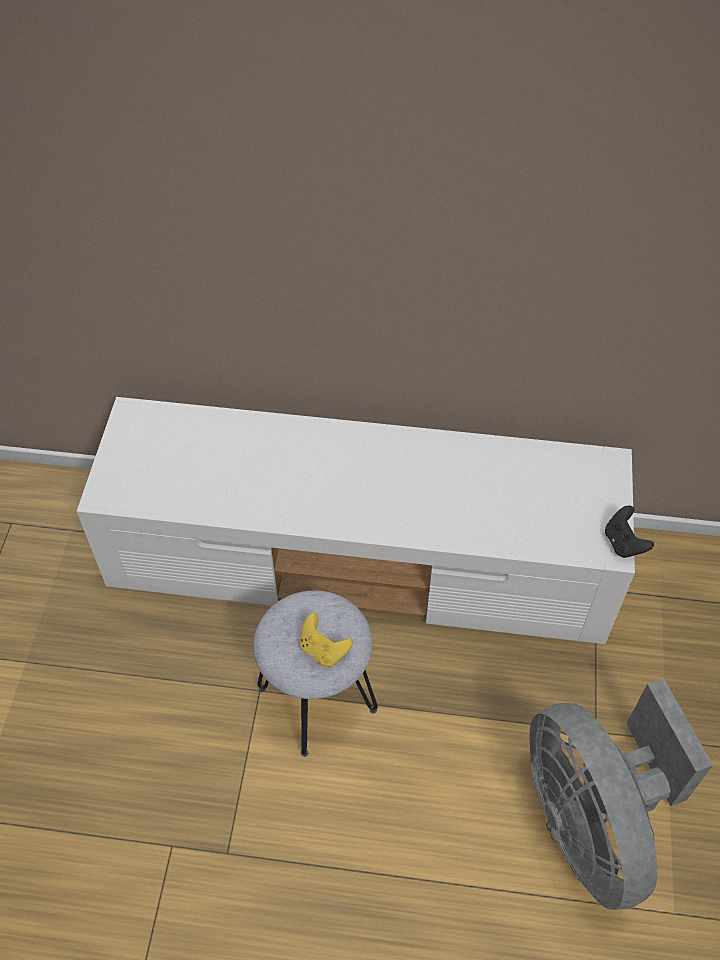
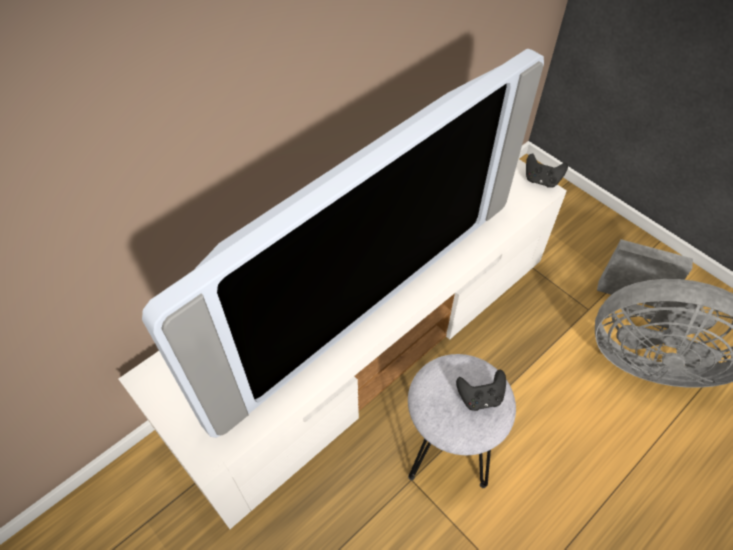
camera: 50 degrees left, 0 degrees up
(323, 650) = (480, 397): yellow game controller -> black game controller
(335, 493) = (364, 296): none -> television

